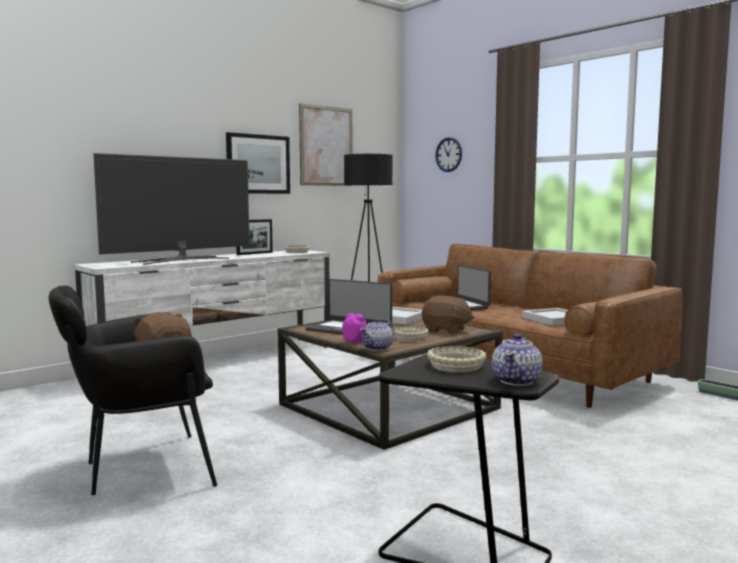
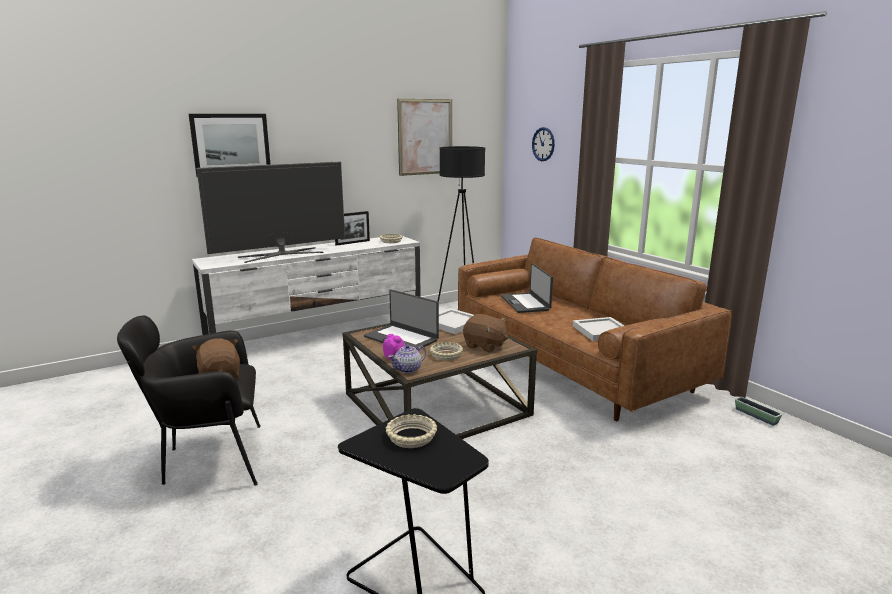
camera: 10 degrees right, 10 degrees up
(258, 164) = (357, 159): picture -> picture (231, 144)
(517, 381) = (445, 467): teapot -> none

